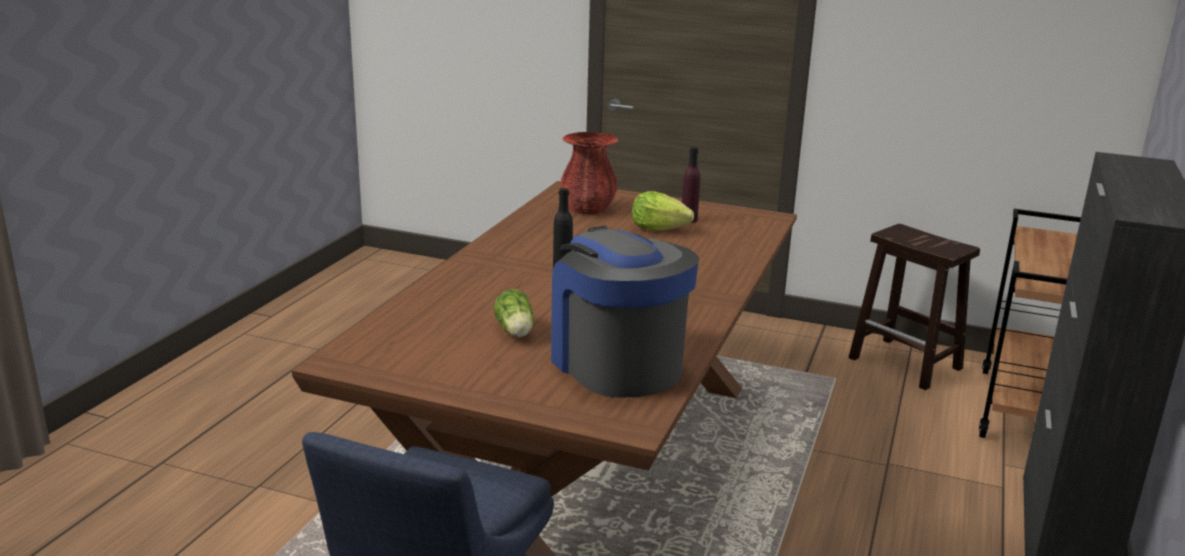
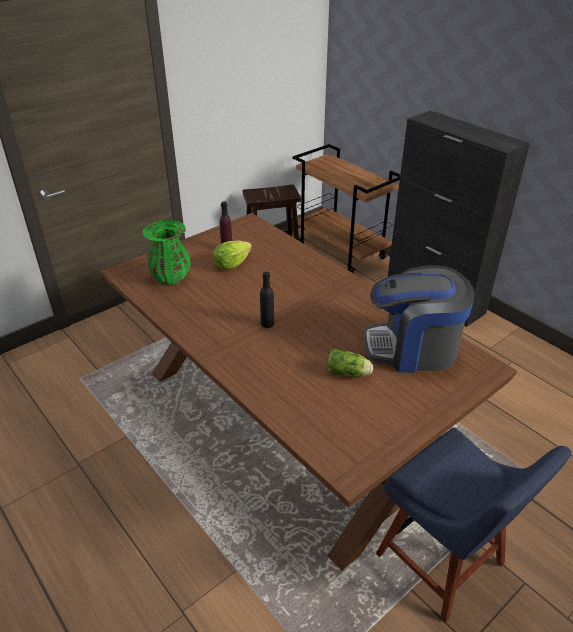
camera: 60 degrees left, 15 degrees up
(588, 209) = (170, 277): red vase -> green vase

